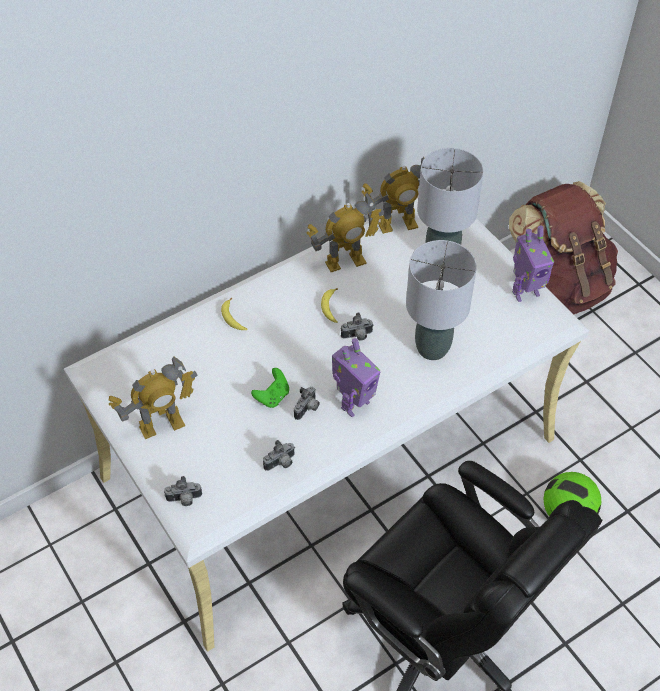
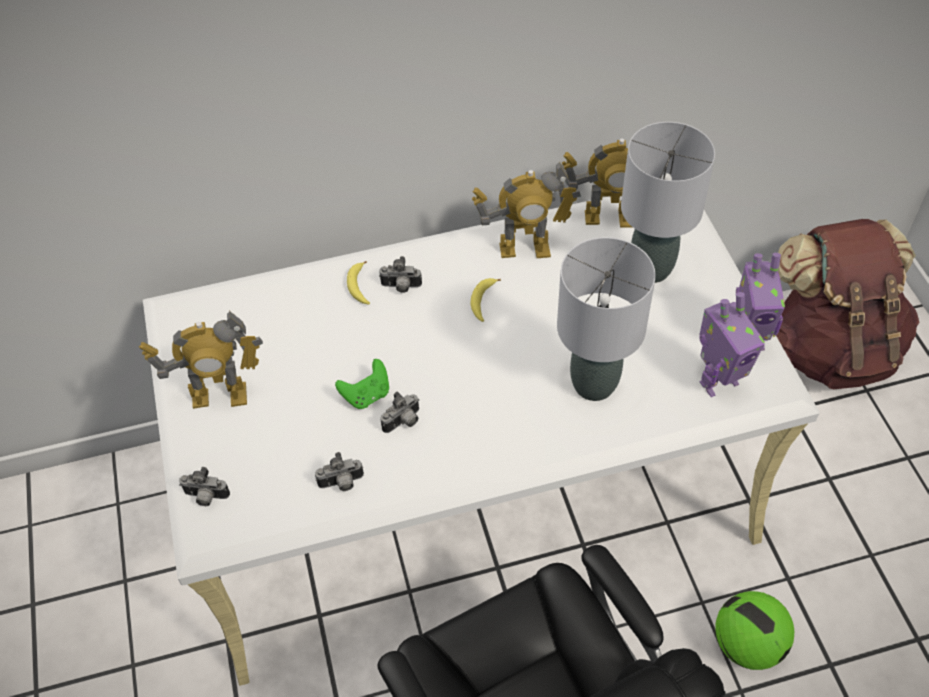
camera: 20 degrees right, 0 degrees up
(354, 404) = (464, 431): toy robot -> toy robot (717, 381)
(357, 336) = (503, 345): camera -> camera (401, 287)

